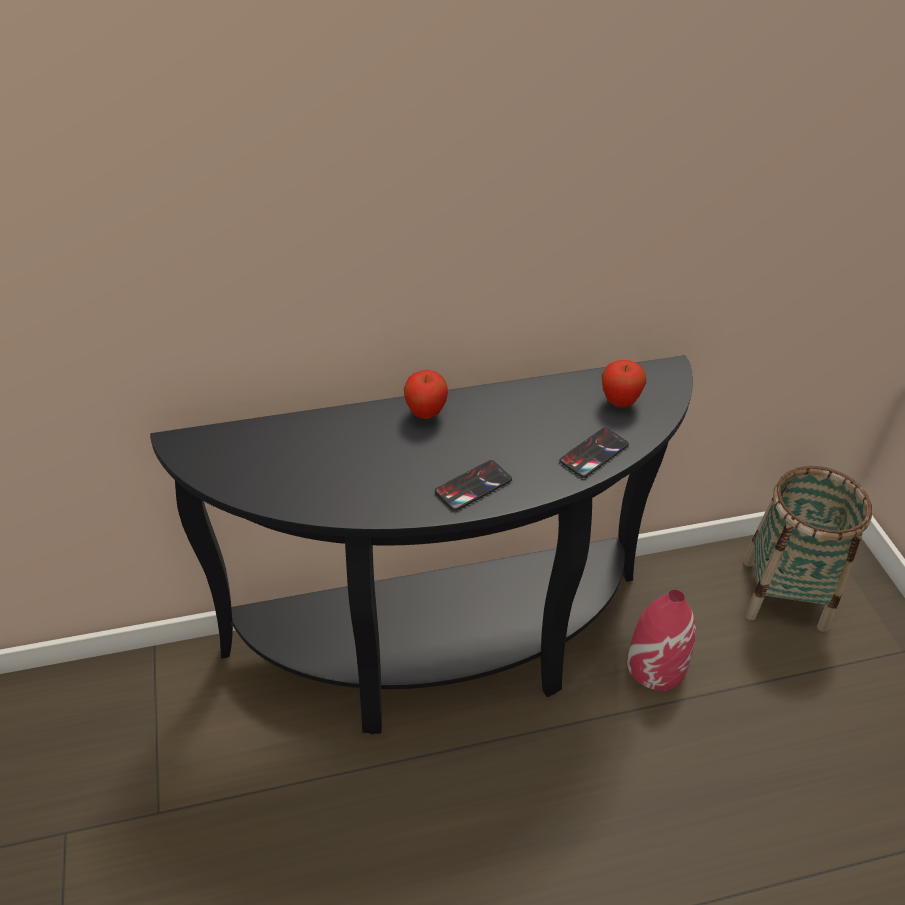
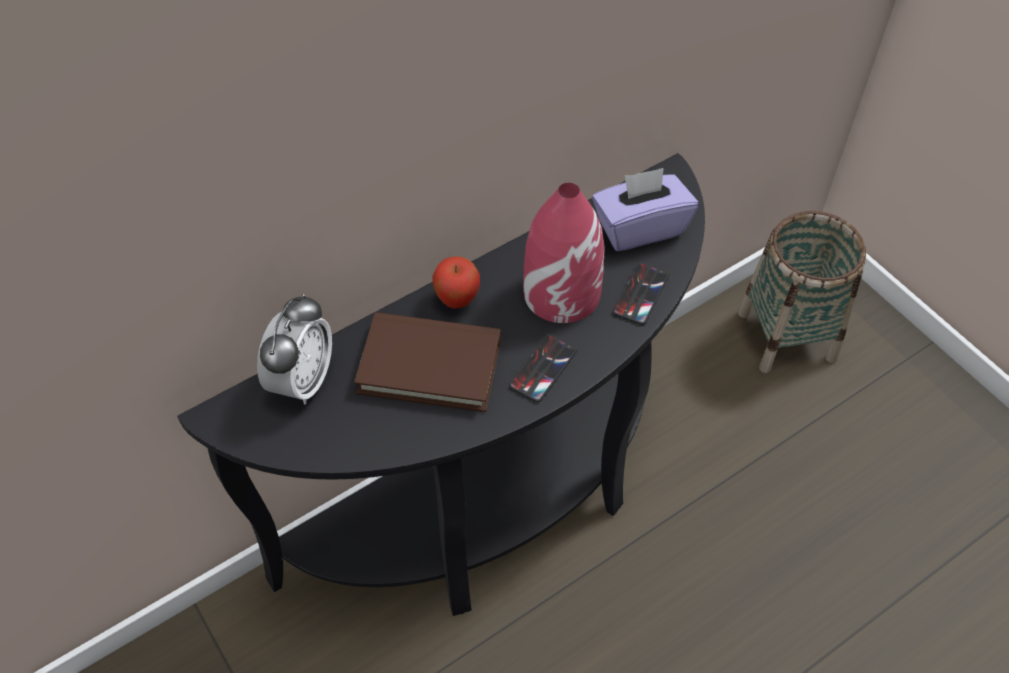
camera: 20 degrees left, 10 degrees up
(263, 436) = (302, 381): none -> alarm clock
(375, 455) = (430, 365): none -> brown book
(619, 402) = (640, 227): apple -> purple tissue box
(656, 664) = (698, 447): red vase -> red vase (561, 292)

